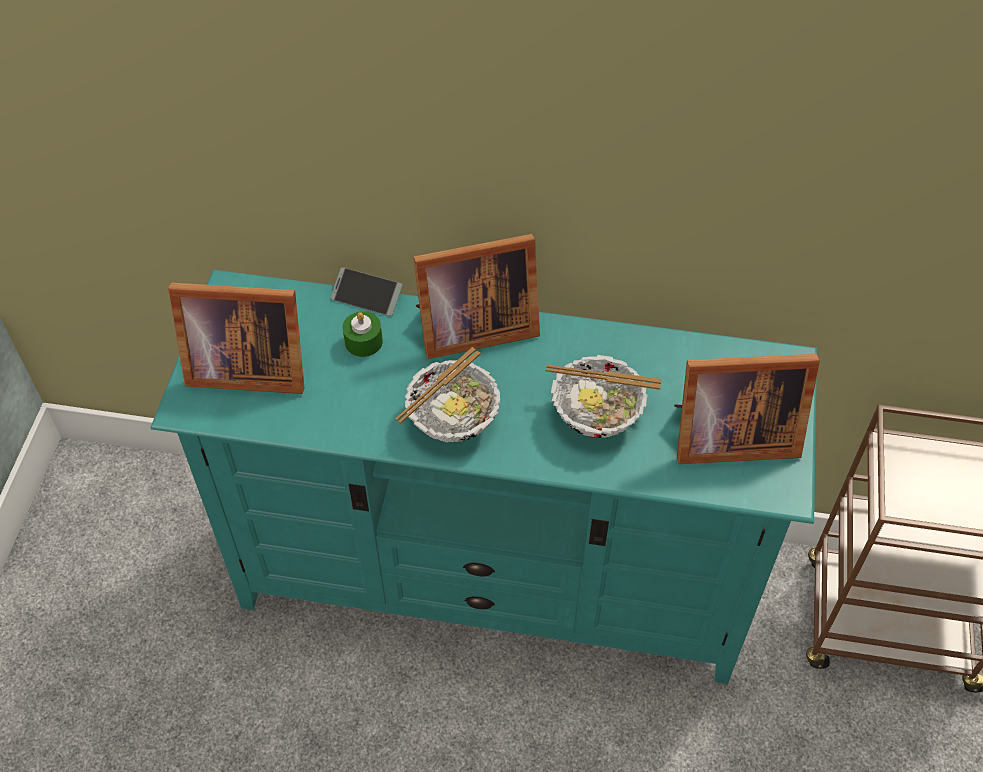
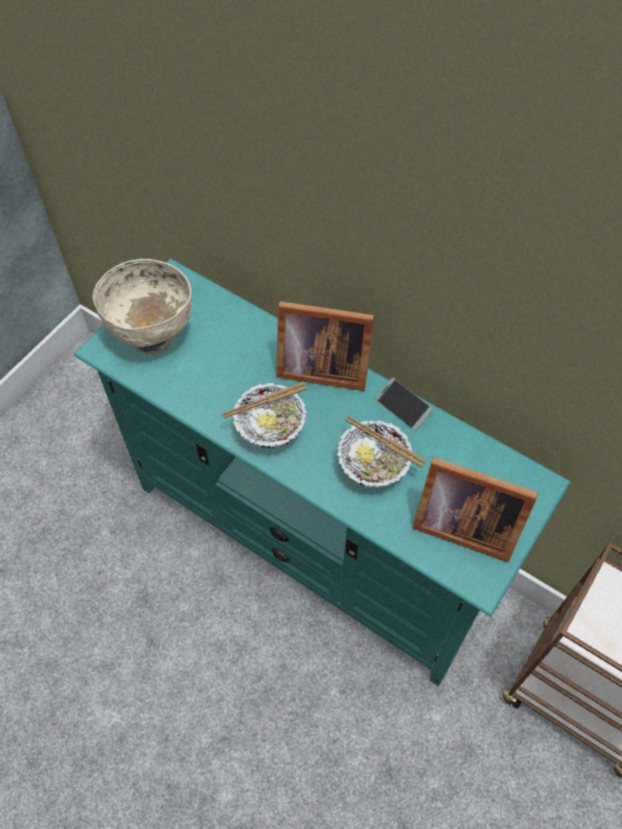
camera: 25 degrees right, 5 degrees up
(244, 367) = (153, 335): picture frame -> beige bowl
(363, 341) = (240, 347): green candle -> none
(367, 297) = (260, 316): phone -> phone (403, 407)

